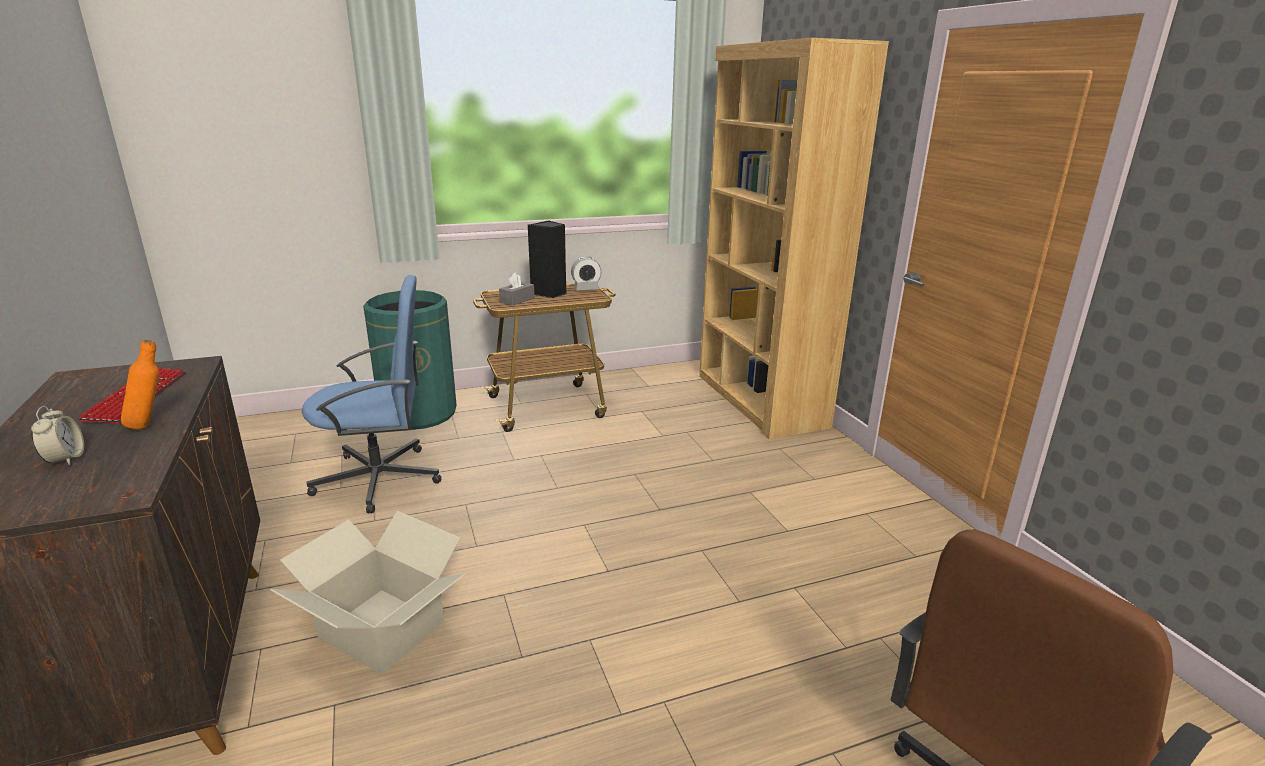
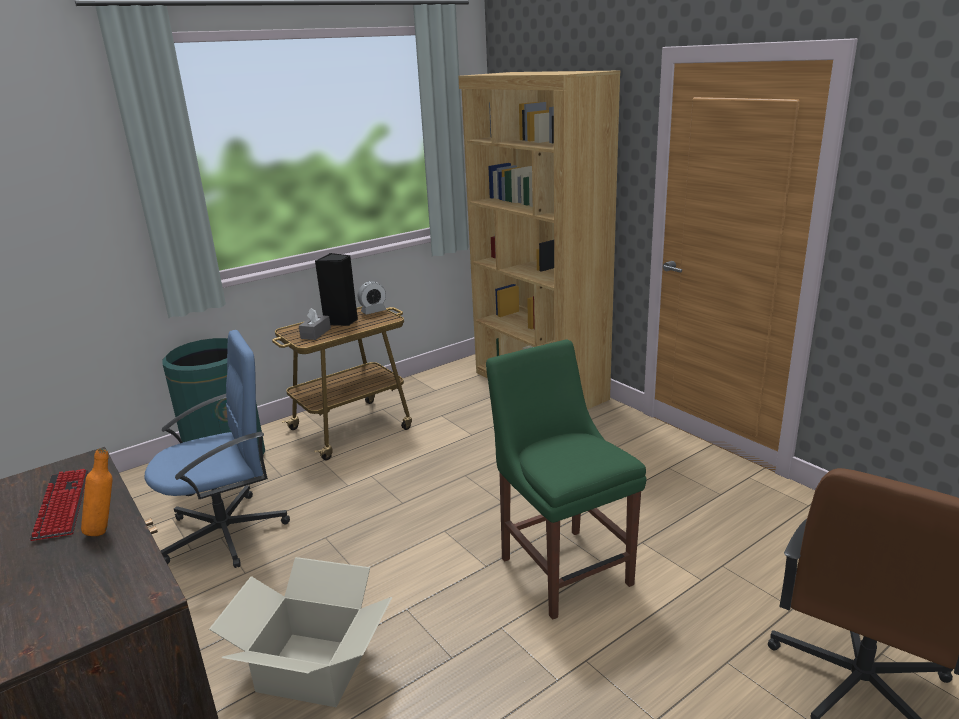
camera: 15 degrees left, 0 degrees up
(65, 459) = (55, 579): alarm clock -> none
(689, 592) = (562, 567): none -> green chair

